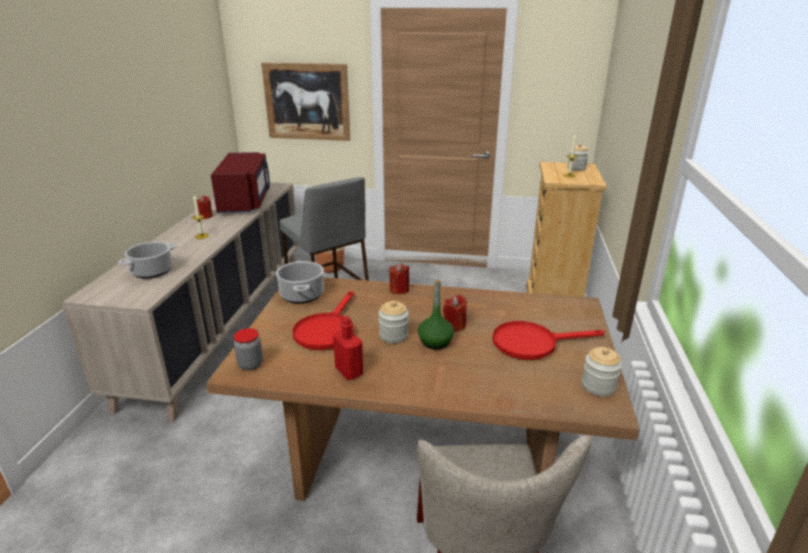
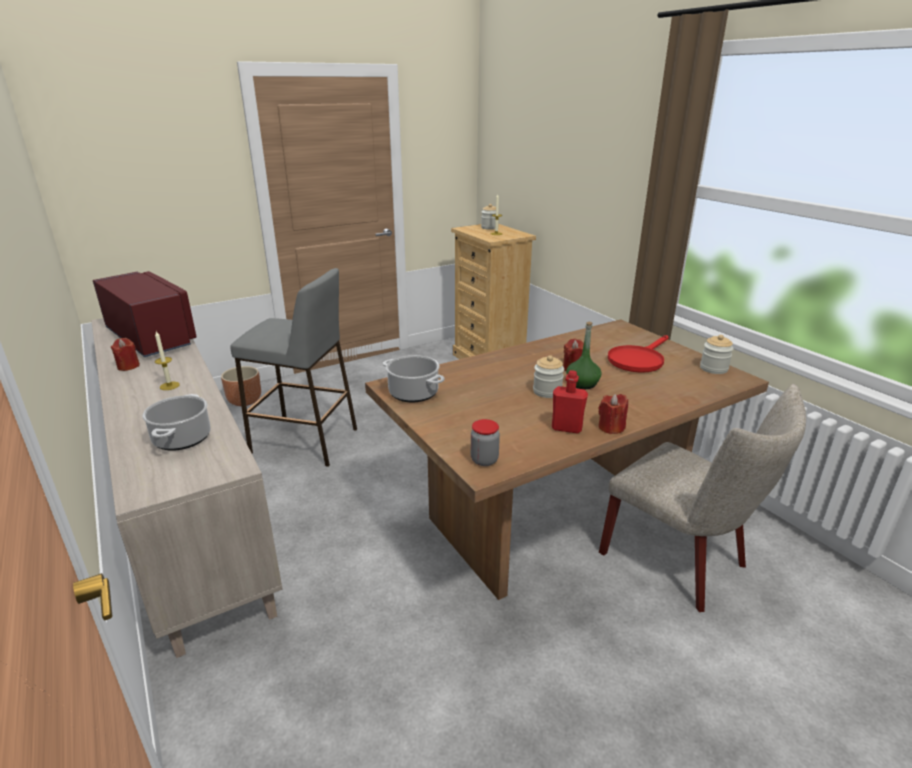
camera: 40 degrees left, 0 degrees up
(307, 102) = (168, 199): picture -> none
(326, 330) = (490, 409): red frying pan -> none
(399, 290) = (486, 360): red candle -> red candle (611, 427)

